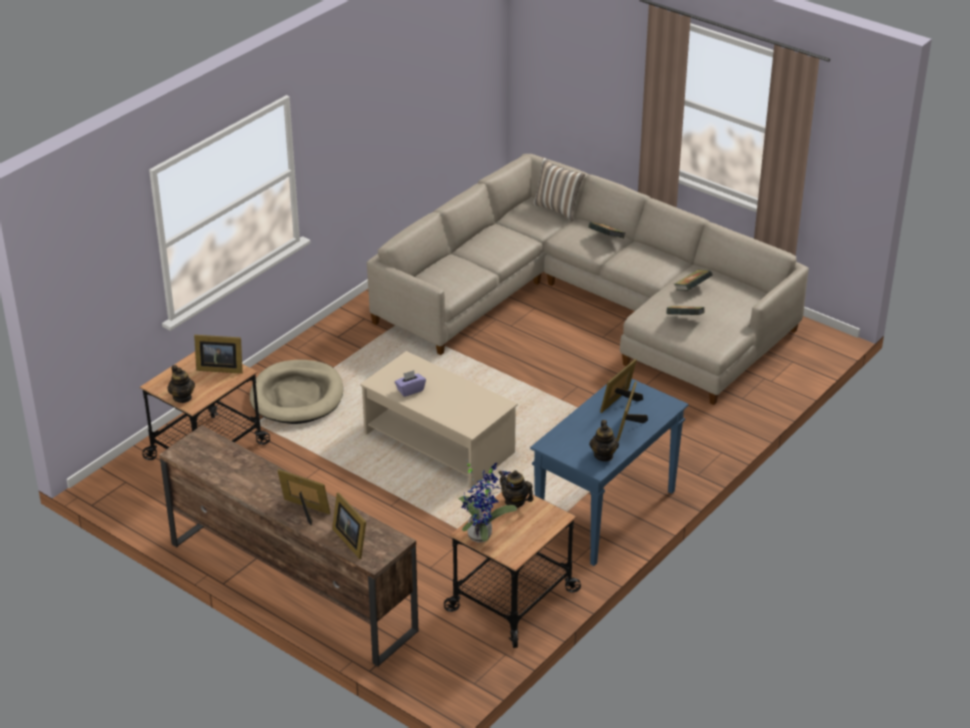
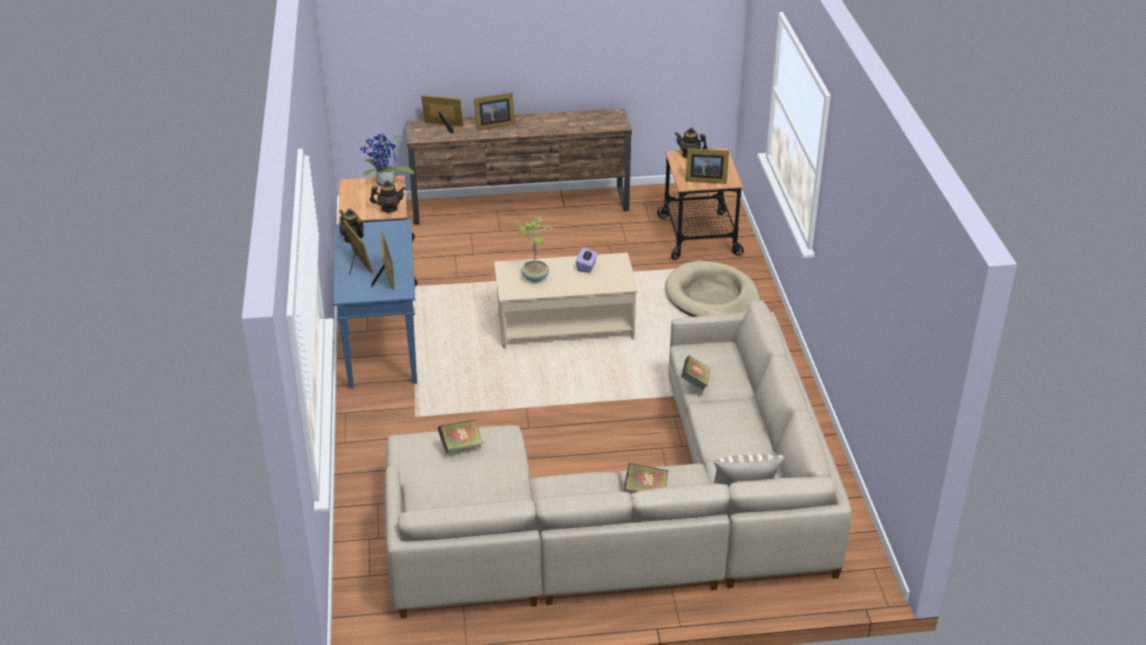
camera: 135 degrees right, 0 degrees up
(219, 368) = (704, 179): picture frame -> picture frame turned 135 degrees counterclockwise
(462, 405) = (535, 277): none -> potted plant
(692, 289) = (493, 484): book -> book (695, 382)

